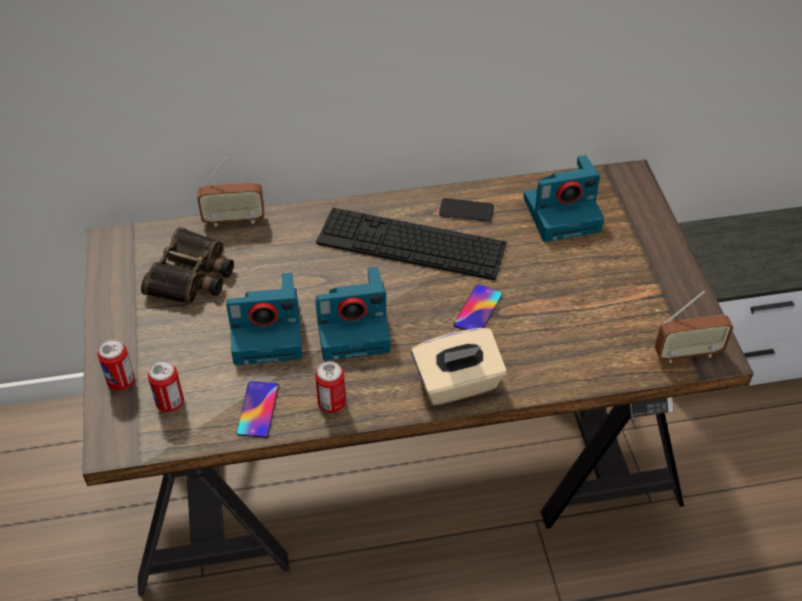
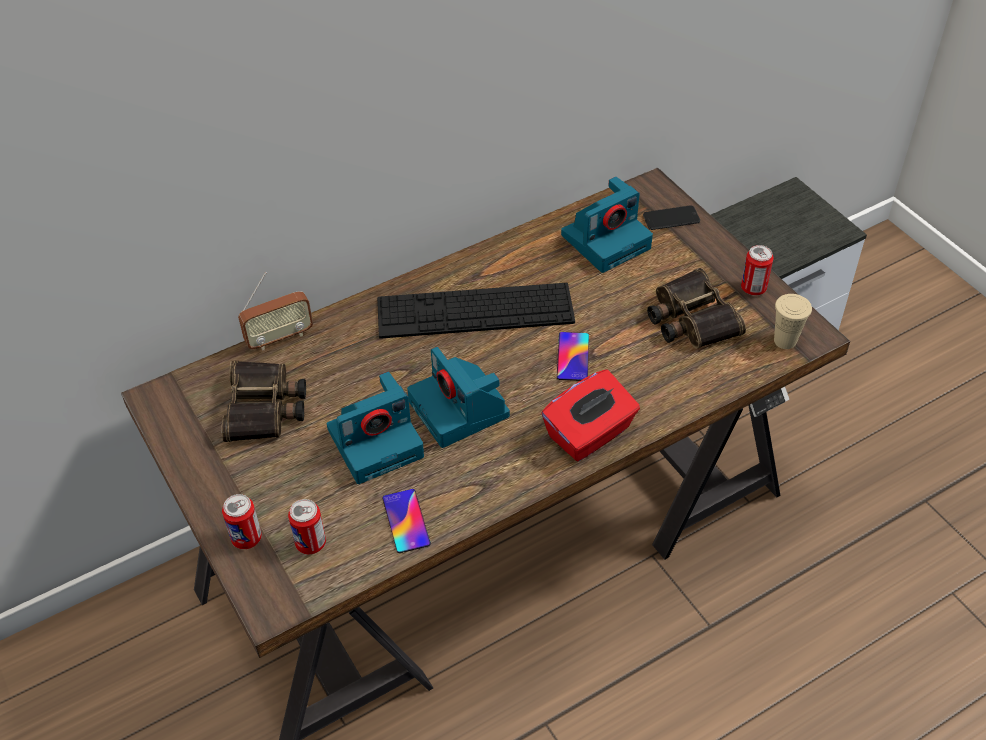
camera: 20 degrees left, 0 degrees up
(331, 403) = (477, 491): can -> can (753, 288)
(354, 327) = (461, 410): camera -> camera turned 90 degrees clockwise
(457, 384) = (589, 434): beige tissue box -> red tissue box
(466, 211) = (512, 263): phone -> phone (671, 218)
(605, 307) = (690, 319): none -> binoculars
(687, 354) = (785, 341): radio -> beige cup

